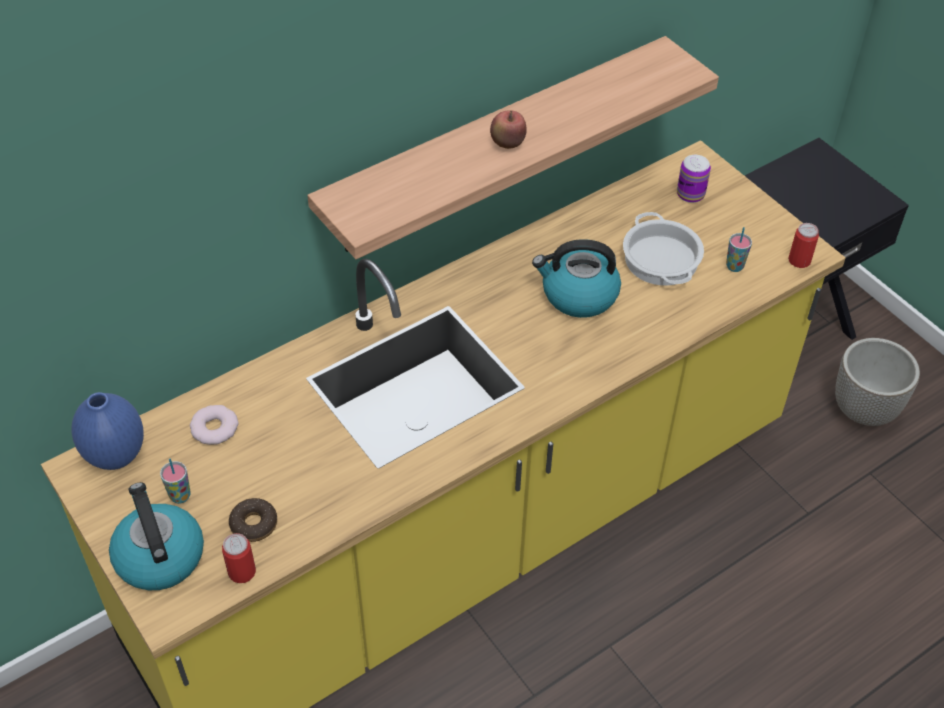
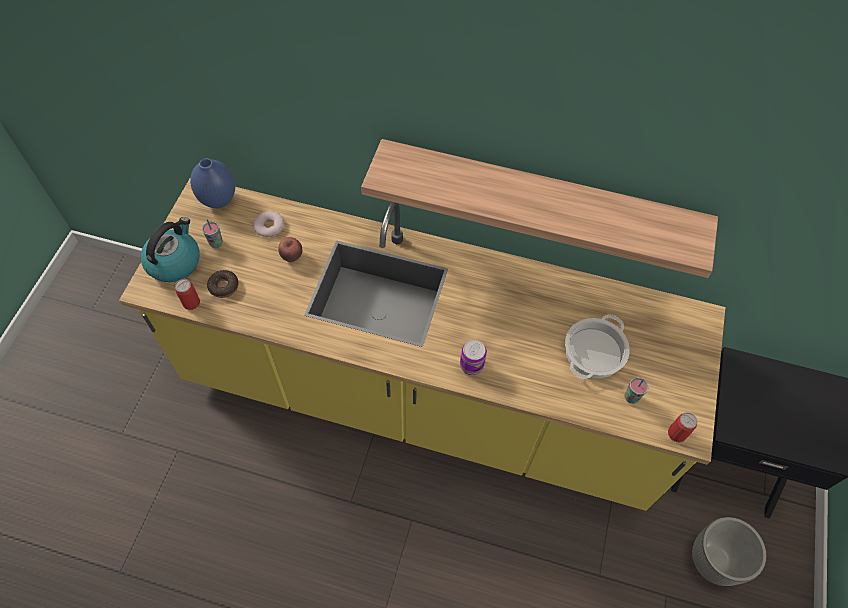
camera: 50 degrees right, 10 degrees up
(507, 144) = (518, 200): apple -> apple (292, 256)
(578, 295) = (519, 327): kettle -> none
(690, 194) = (669, 332): can -> can (471, 365)

